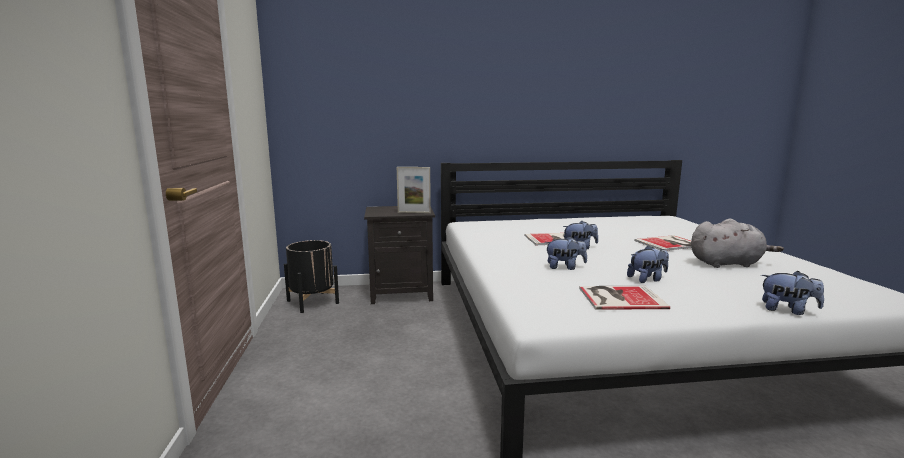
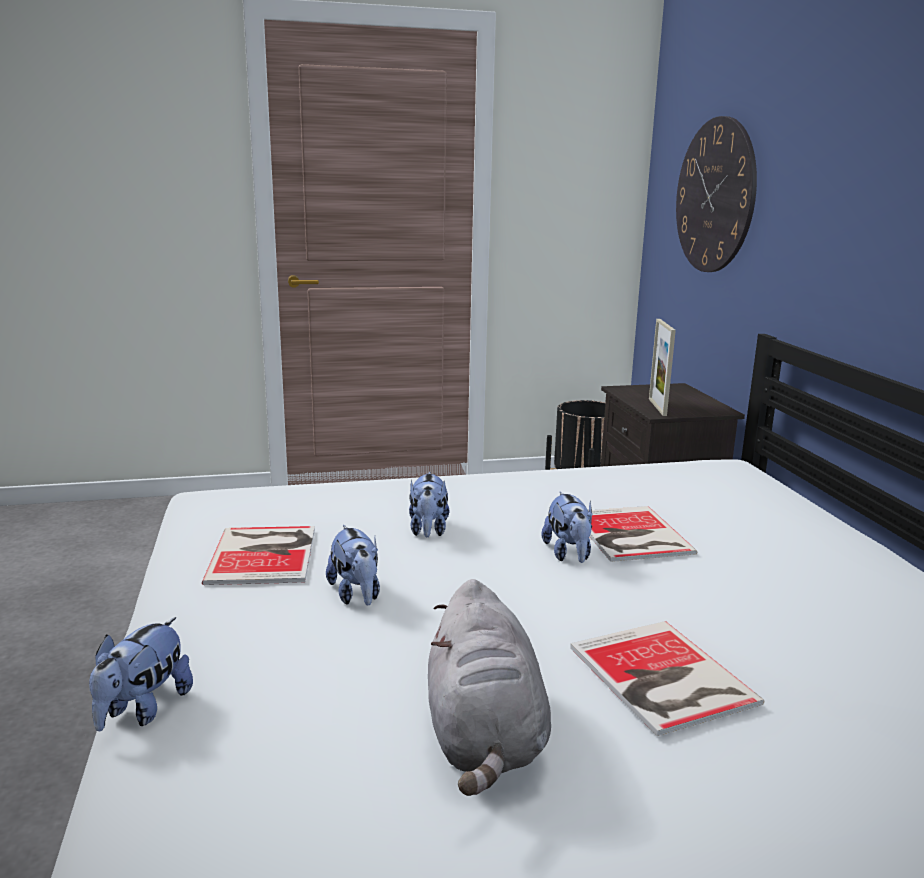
camera: 85 degrees right, 5 degrees up
(361, 101) = (715, 196): none -> wall clock

